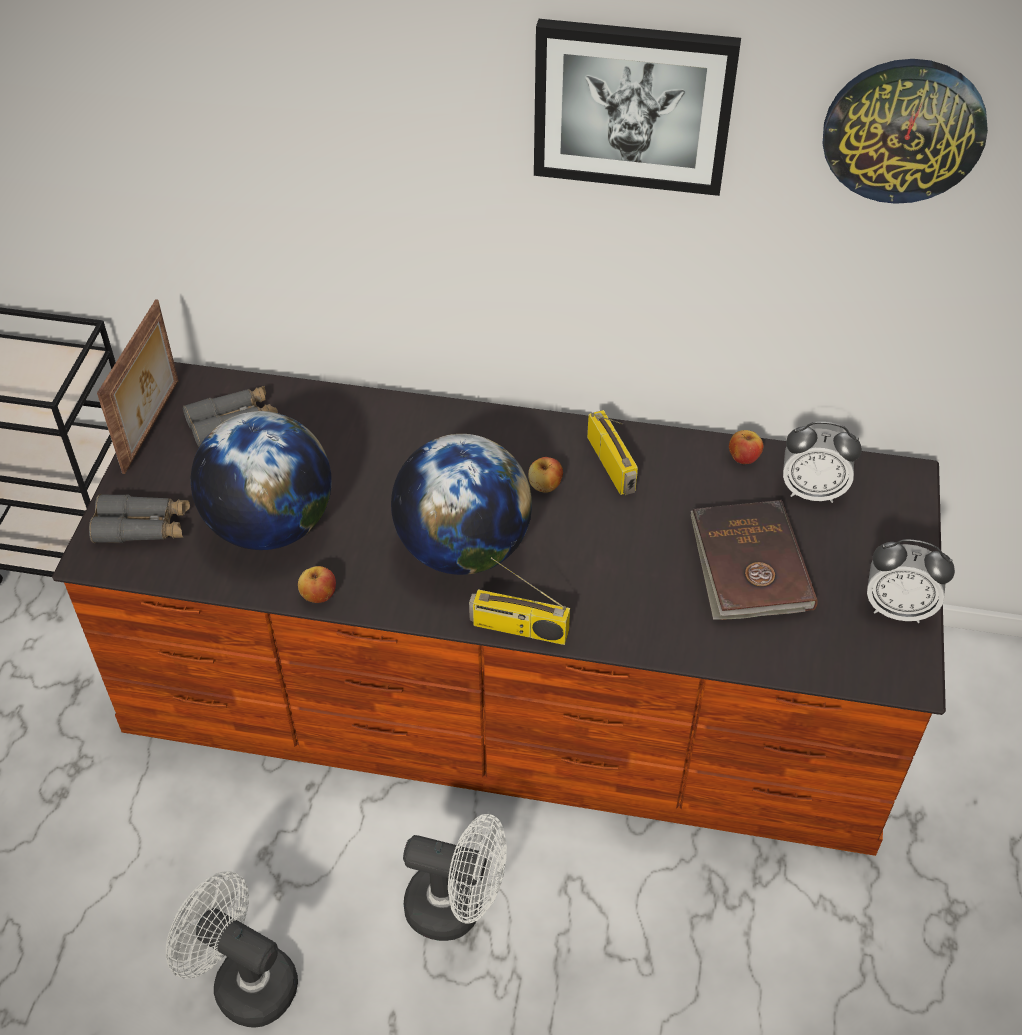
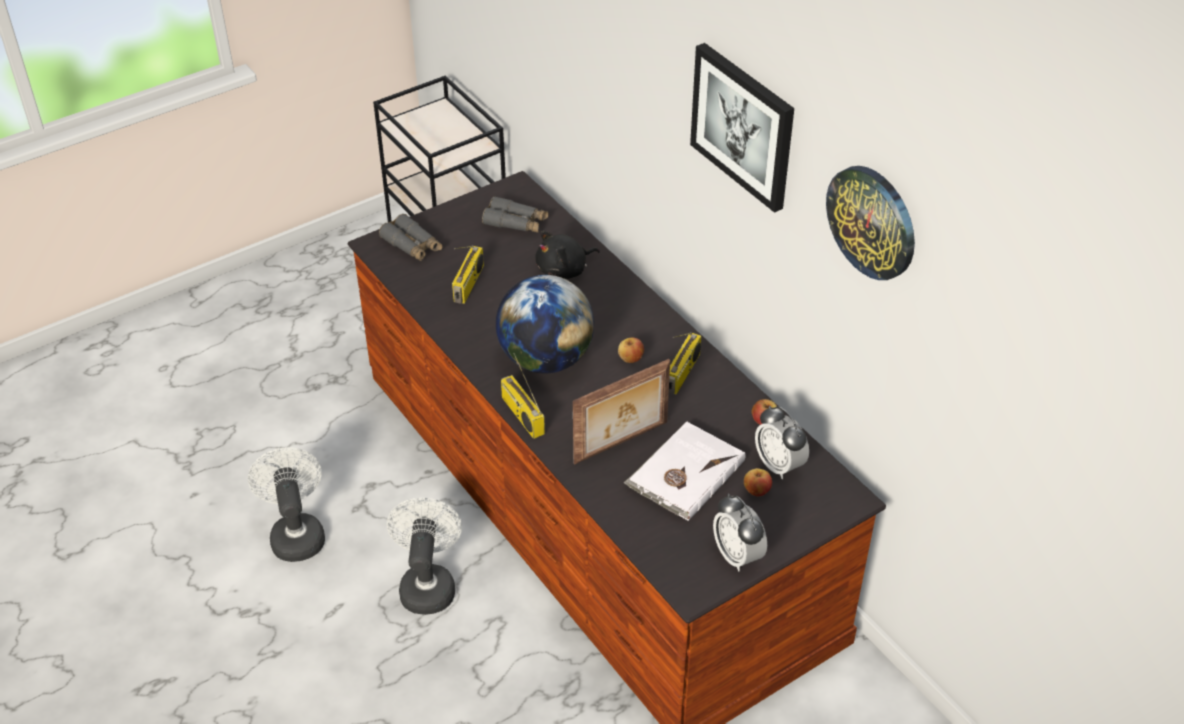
camera: 45 degrees right, 5 degrees down
(153, 426) = (476, 200): picture frame -> picture frame (622, 443)
(270, 526) = (469, 284): globe -> radio
(318, 595) = (449, 332): apple -> apple (756, 490)
(354, 439) = (564, 270): none -> black plush toy
(457, 908) = (428, 584): white fan -> white fan turned 150 degrees counterclockwise
(748, 565) = (684, 474): brown book -> white book

